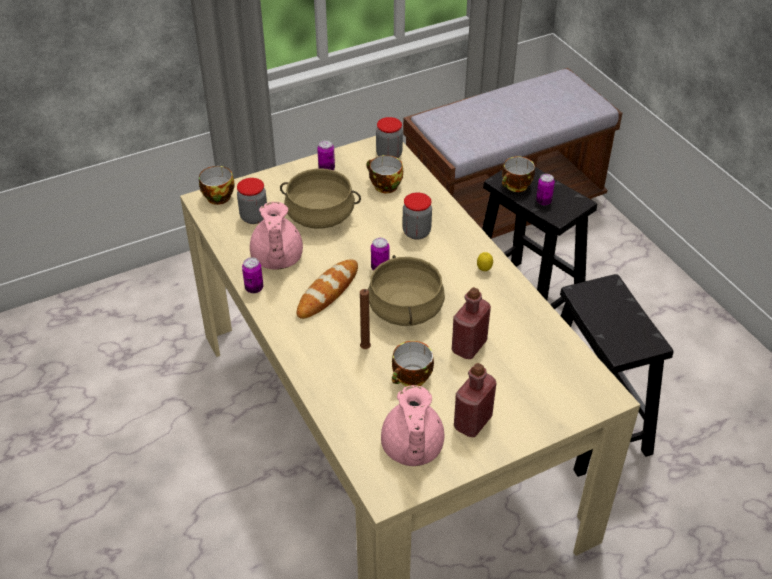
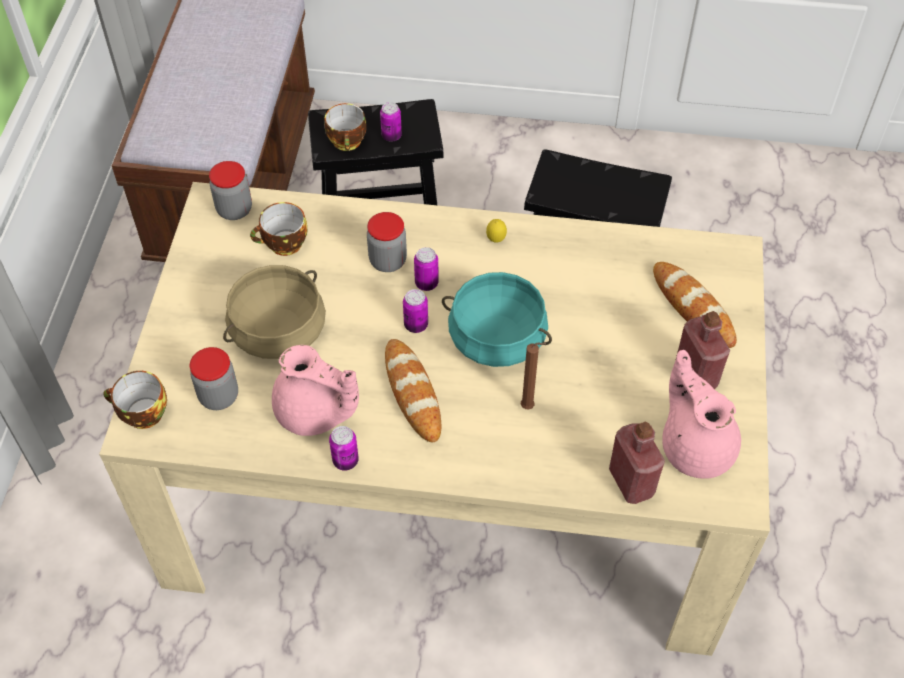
camera: 55 degrees left, 10 degrees up
(326, 169) = (201, 280): can -> can (426, 283)
(404, 308) = (496, 339): beige cooking pot -> turquoise cooking pot
(411, 379) = (601, 391): cup -> none
(411, 449) = (696, 446): pink teapot -> pink teapot turned 150 degrees counterclockwise
(469, 346) = (593, 317): red bottle -> red bottle (631, 482)
(531, 394) = (693, 307): none -> bread

